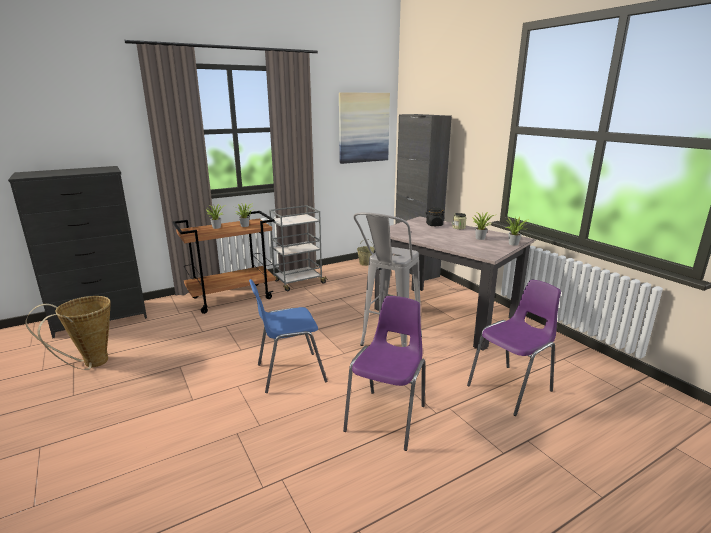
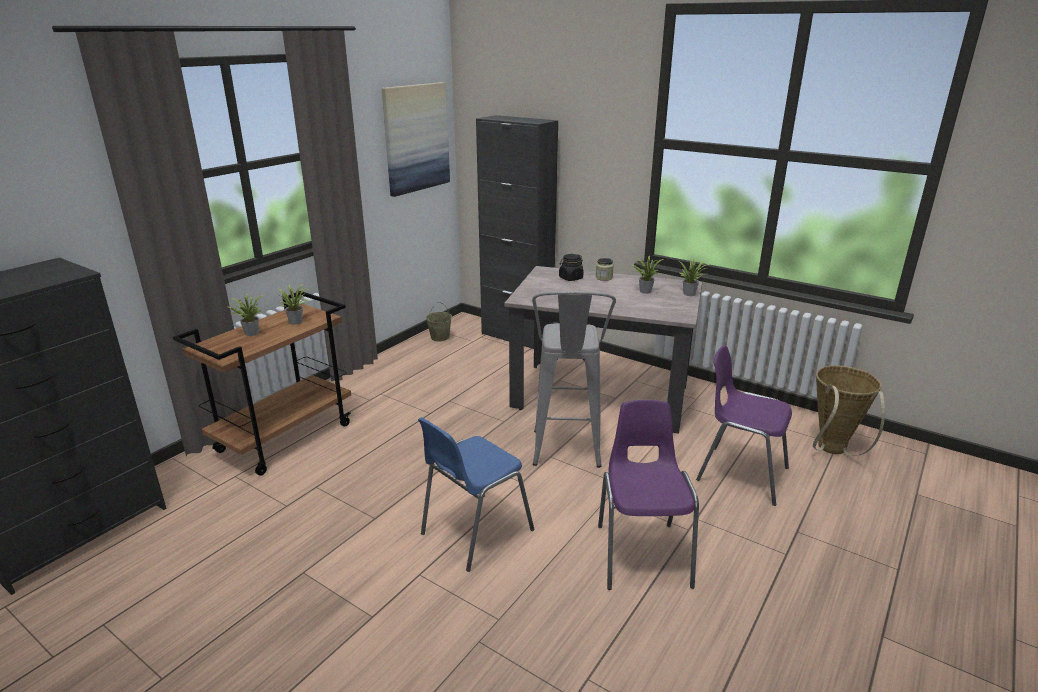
camera: 25 degrees left, 5 degrees up
(90, 364) = (140, 617): basket -> basket (832, 451)
(298, 282) = (368, 388): grey cart -> none
(512, 388) = (740, 473): purple chair -> purple chair turned 90 degrees counterclockwise

